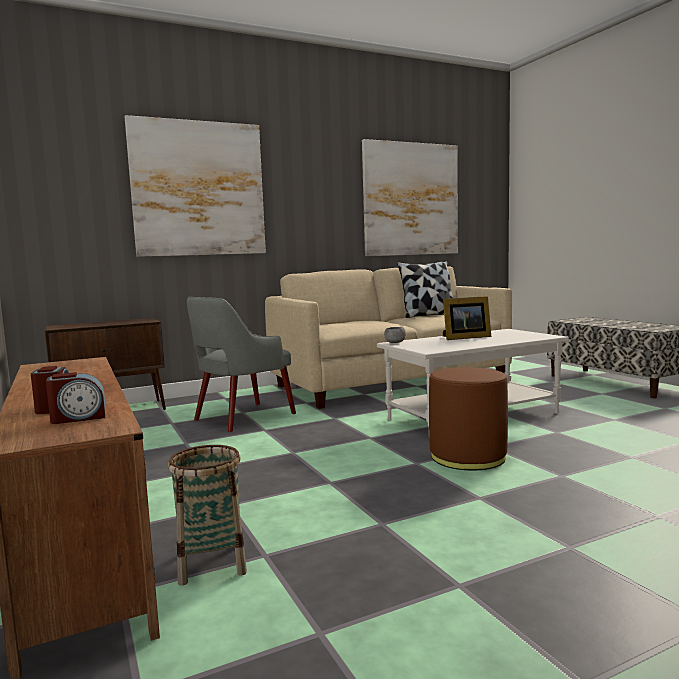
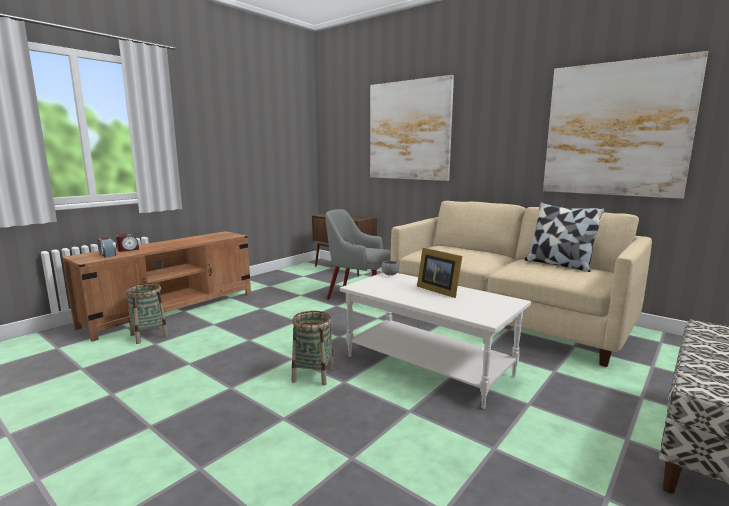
camera: 65 degrees right, 5 degrees up
(467, 457) = (313, 375): brown ottoman -> basket

